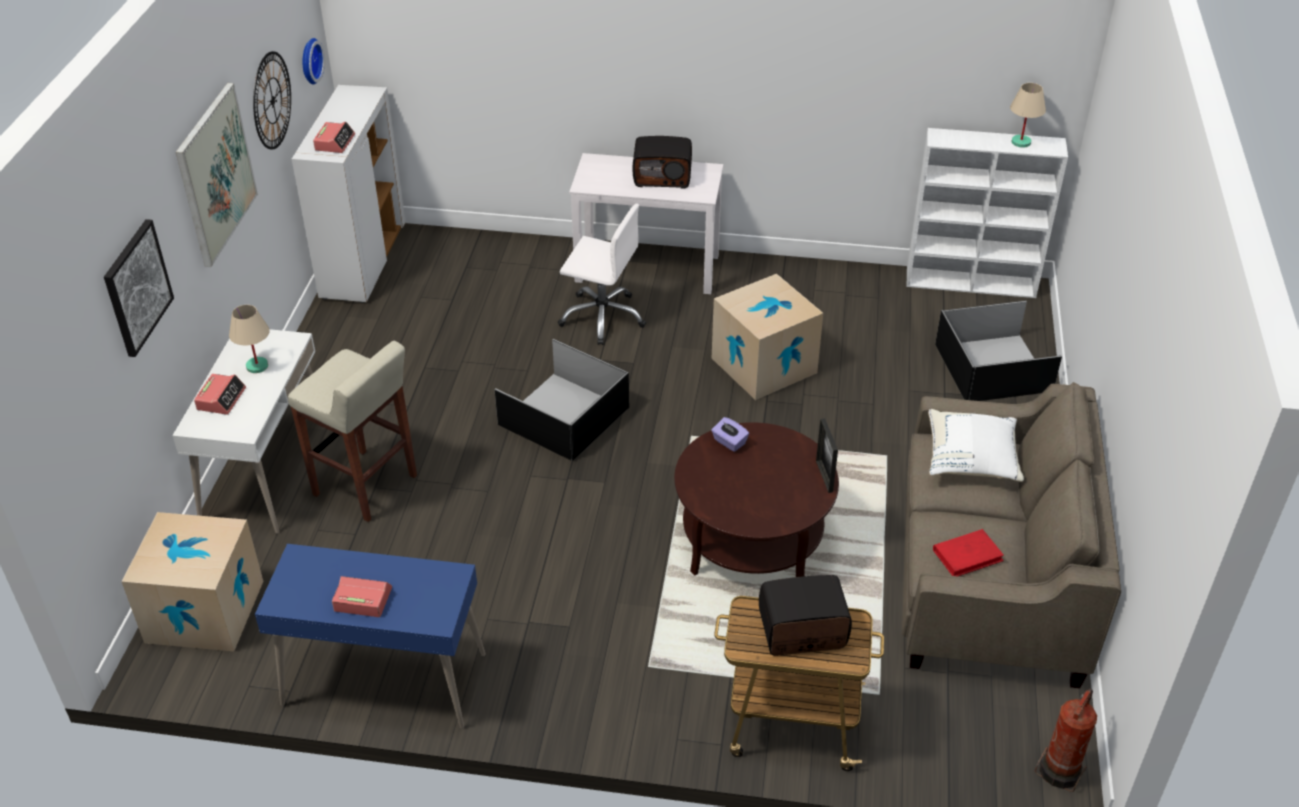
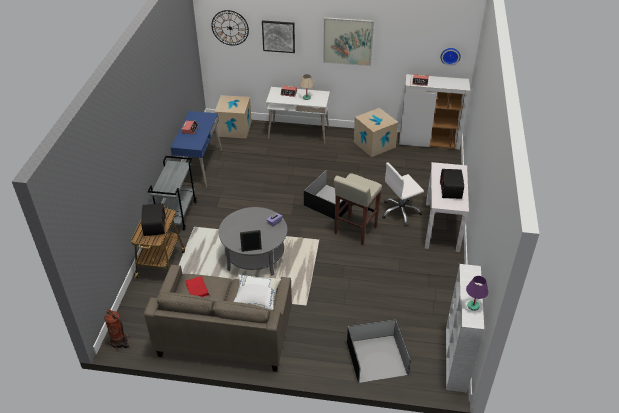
camera: 90 degrees right, 0 degrees up
(272, 100) = (407, 48): wall clock -> wall clock (230, 28)
(366, 486) = (290, 155): beige stool -> beige stool (355, 231)
(596, 710) = (177, 214): none -> grey cart
(603, 317) = (400, 212): white office chair -> white office chair turned 45 degrees clockwise
(752, 540) = (254, 256): brown coffee table -> grey coffee table
(764, 365) = (370, 265): cardboard box -> cardboard box (374, 144)
(1021, 142) = (473, 306): beige table lamp -> purple table lamp

